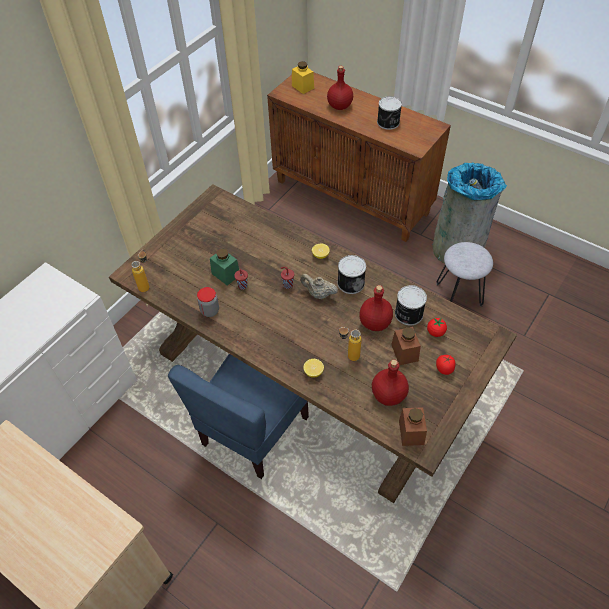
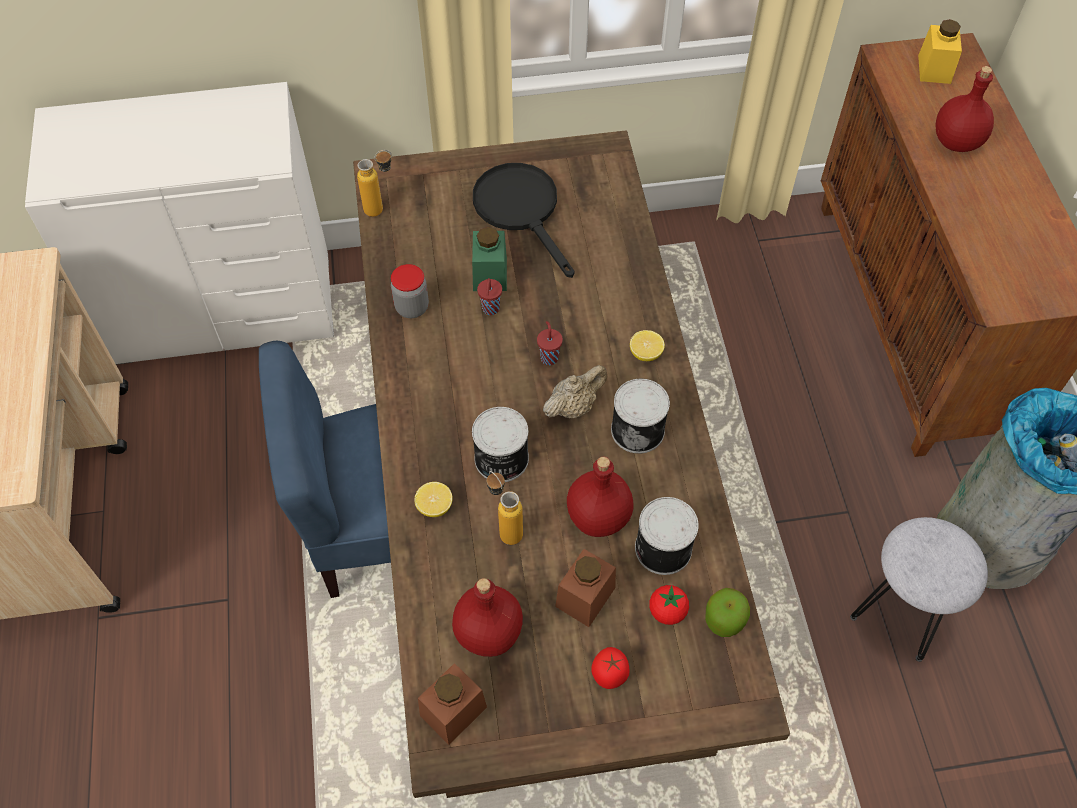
camera: 45 degrees right, 5 degrees up
(208, 242) = (522, 210): none -> black frying pan
(318, 294) = (574, 406): beige teapot -> beige teapot turned 75 degrees clockwise
(388, 122) = (1006, 227): can -> can (501, 460)
(455, 318) = (724, 620): none -> apple

